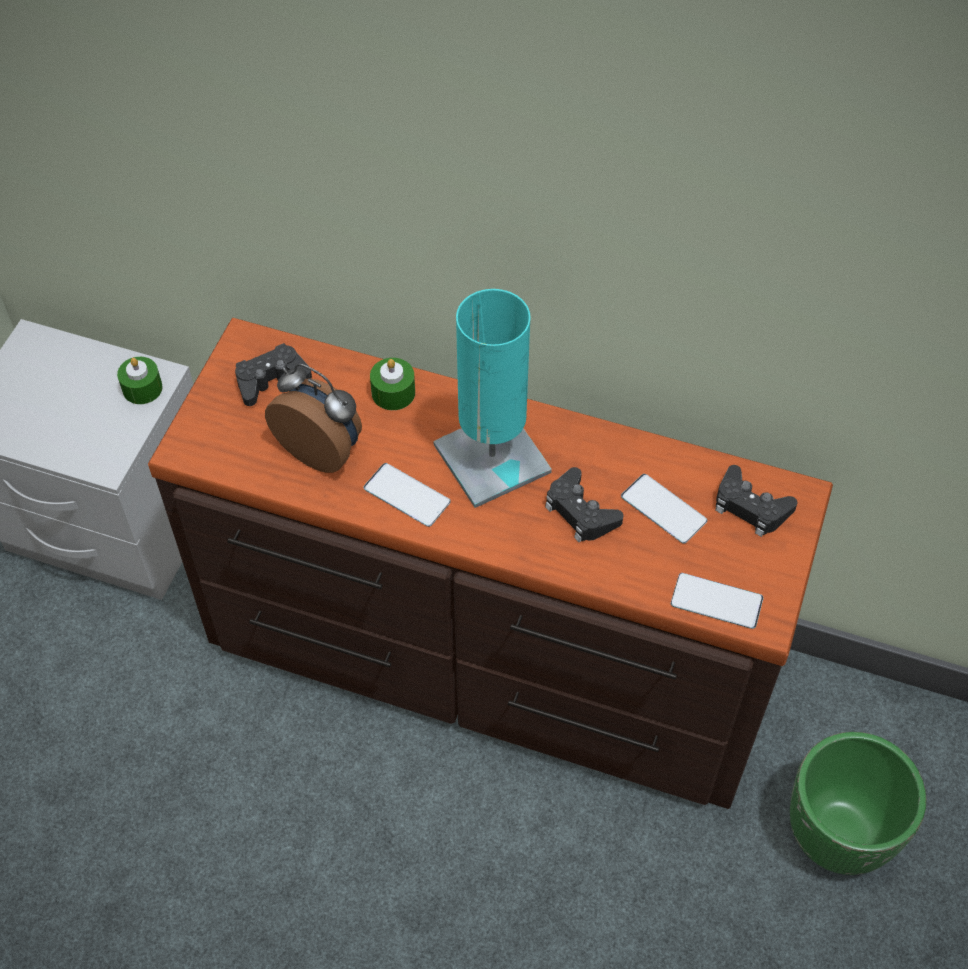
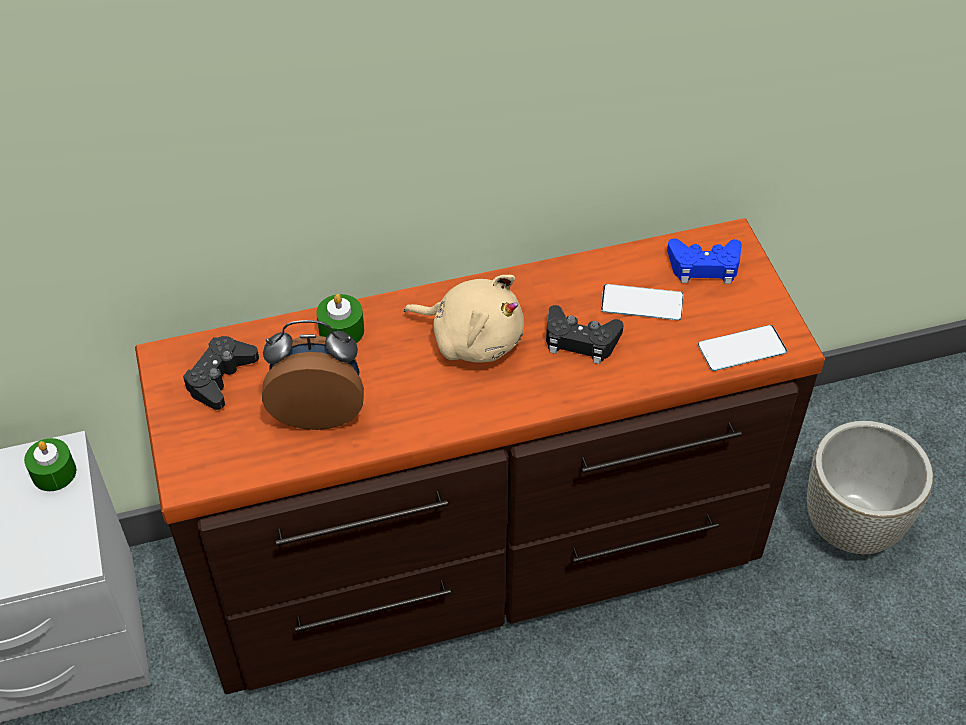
camera: 35 degrees left, 5 degrees down
(406, 495) = (426, 406): phone -> none
(492, 458) = (472, 338): turquoise table lamp -> beige plush toy
(750, 507) = (704, 266): black game controller -> blue game controller
(838, 834) = (852, 526): green planter -> grey planter

